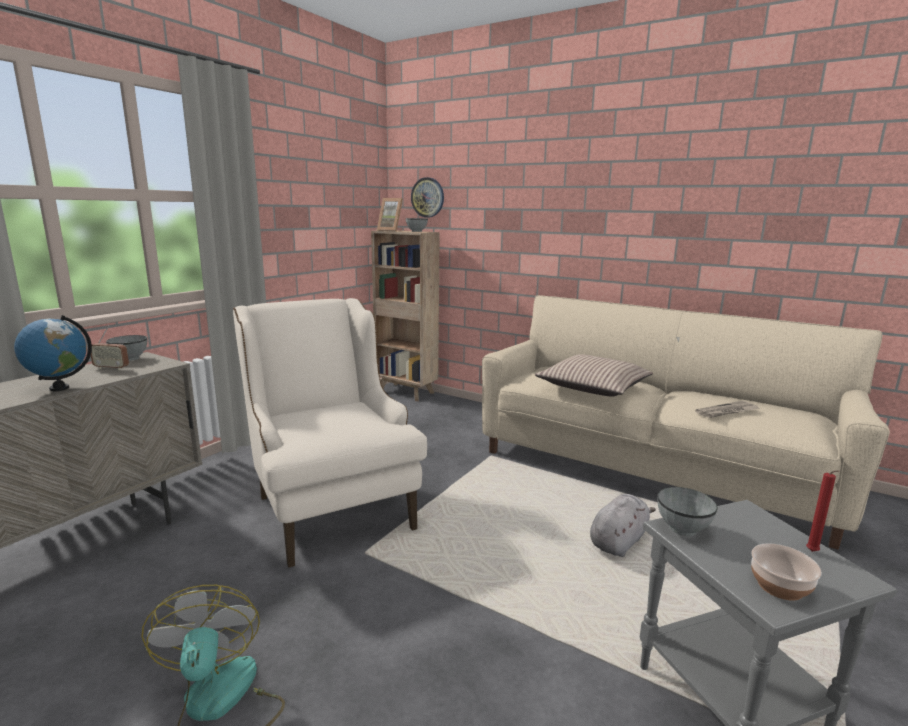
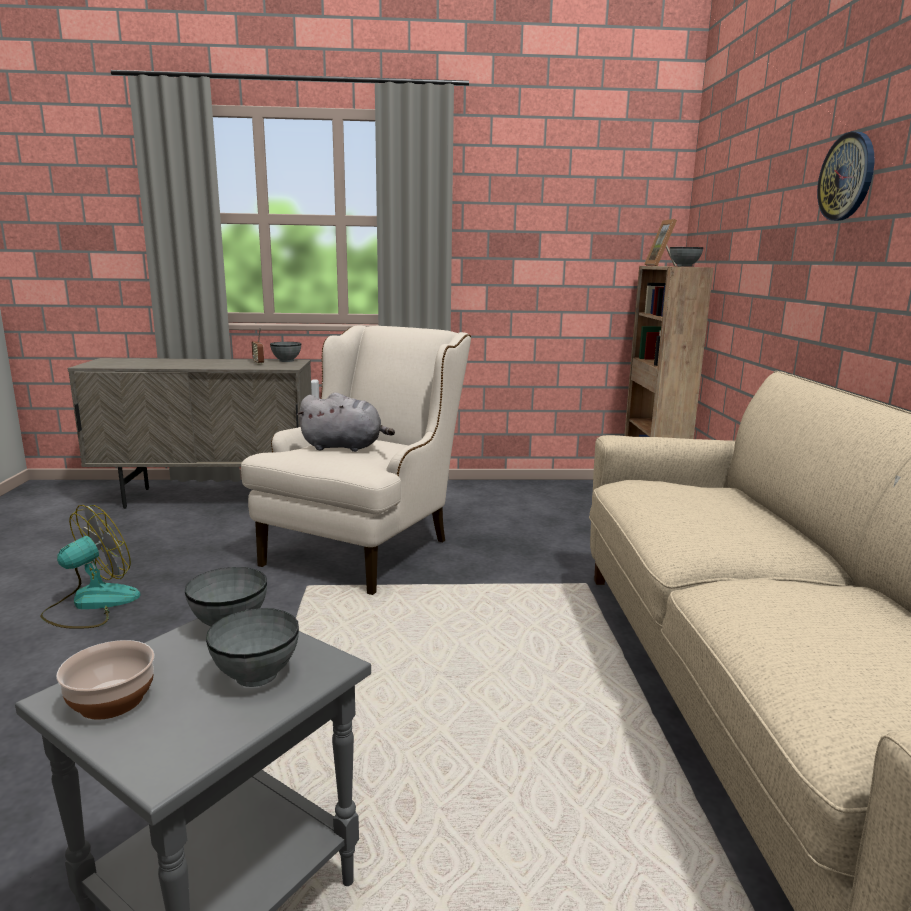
camera: 55 degrees right, 0 degrees up
(59, 388) = (204, 366): globe -> none
(428, 197) = (714, 216): wall clock -> wall clock (847, 177)
(593, 387) = (688, 520): pillow -> none
(618, 541) = (506, 731): grey plush toy -> grey plush toy (345, 447)
(727, 411) = (796, 627): newspaper -> none
(755, 532) = (257, 674): none -> grey bowl
(813, 552) = (224, 725): red candle -> none

